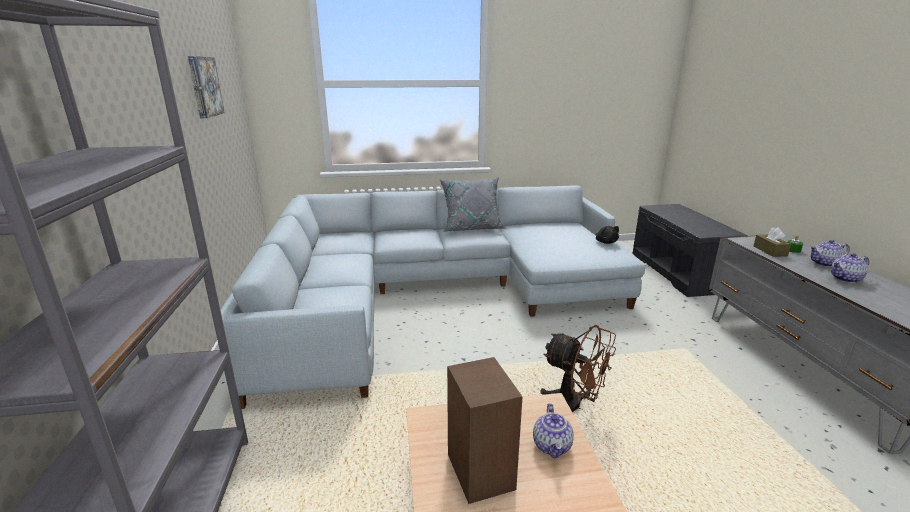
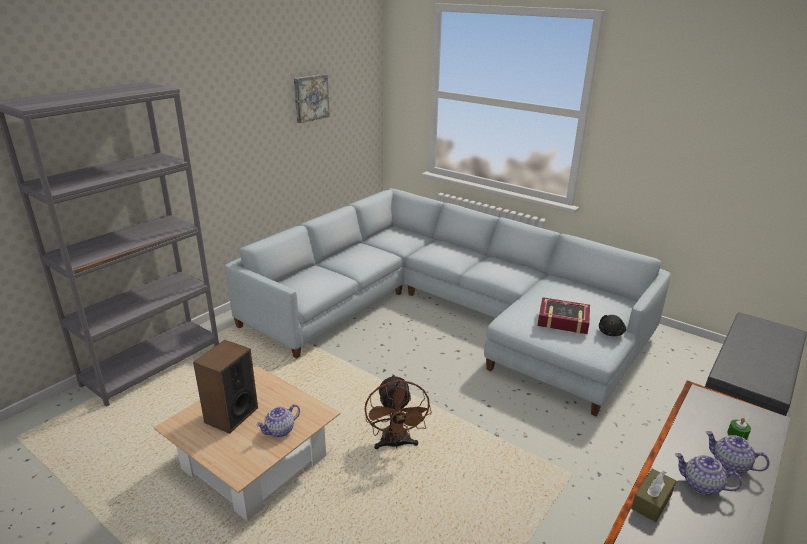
camera: 45 degrees right, 5 degrees up
(472, 228) = (513, 265): grey pillow -> none
(573, 246) = (563, 321): none -> book
(770, 251) = (701, 419): brown tissue box -> brown tissue box (651, 501)

